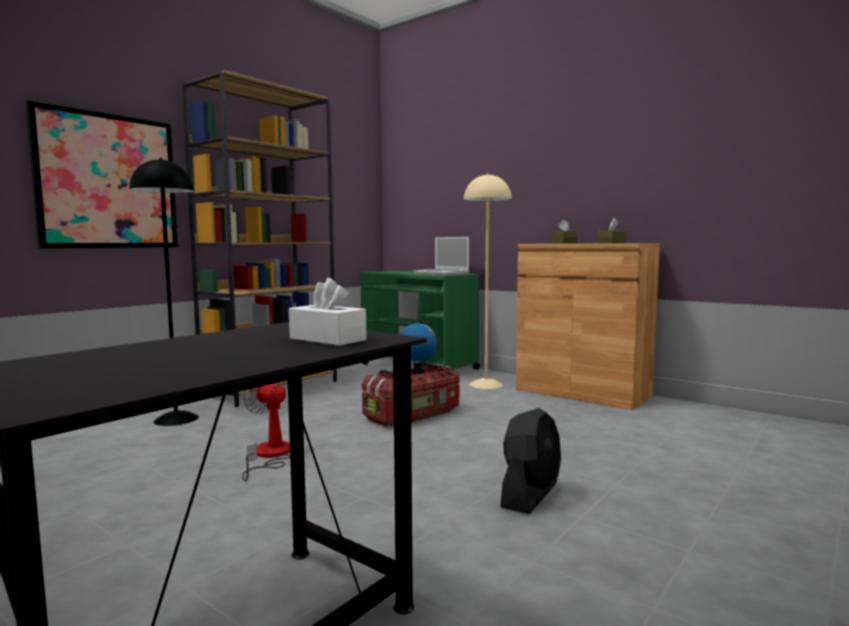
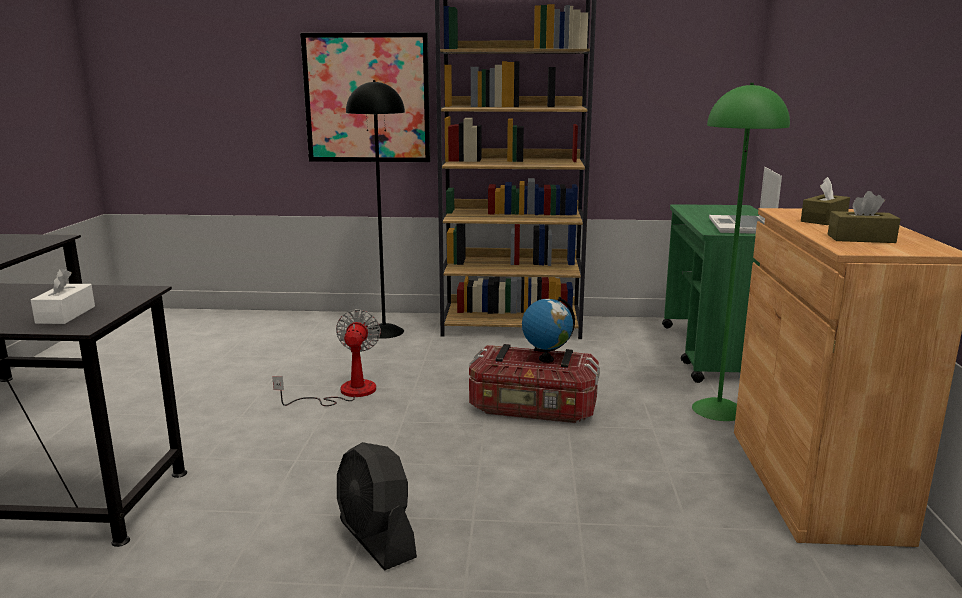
camera: 55 degrees right, 10 degrees up
(485, 384) = (717, 409): beige floor lamp -> green floor lamp
(530, 494) = (376, 539): black fan -> black fan turned 60 degrees clockwise

